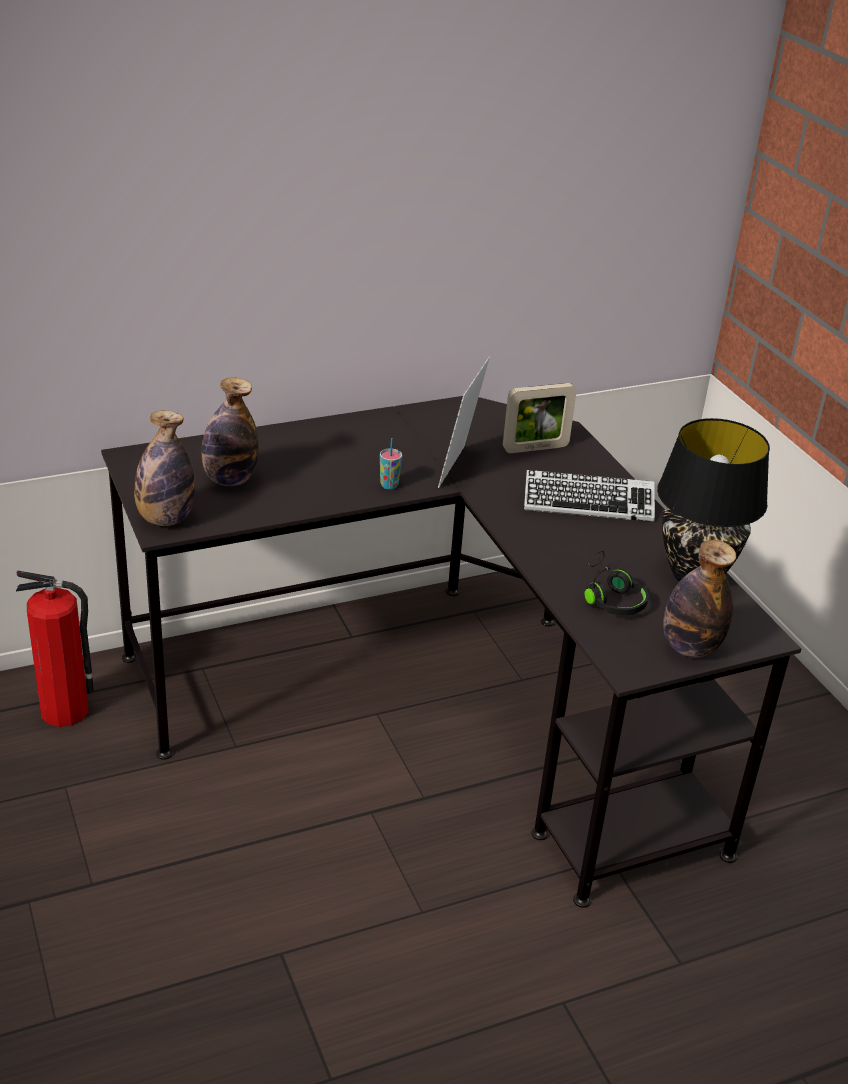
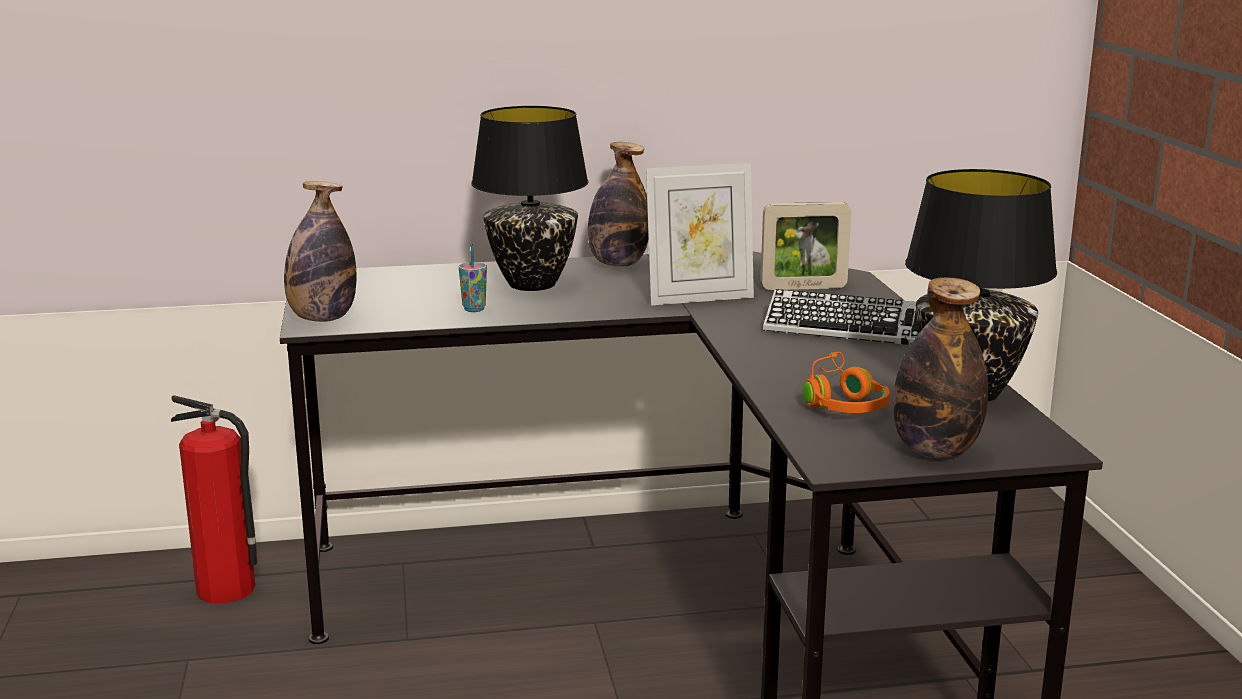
camera: 15 degrees right, 15 degrees down
(230, 479) = (418, 295): bottle -> bottle (618, 264)
(317, 457) = (532, 284): none -> black table lamp
(389, 485) = (604, 306): cup -> cup (474, 309)
(459, 468) = (699, 298): picture frame -> picture frame turned 135 degrees counterclockwise
(610, 597) = (842, 402): black headphones -> orange headphones

